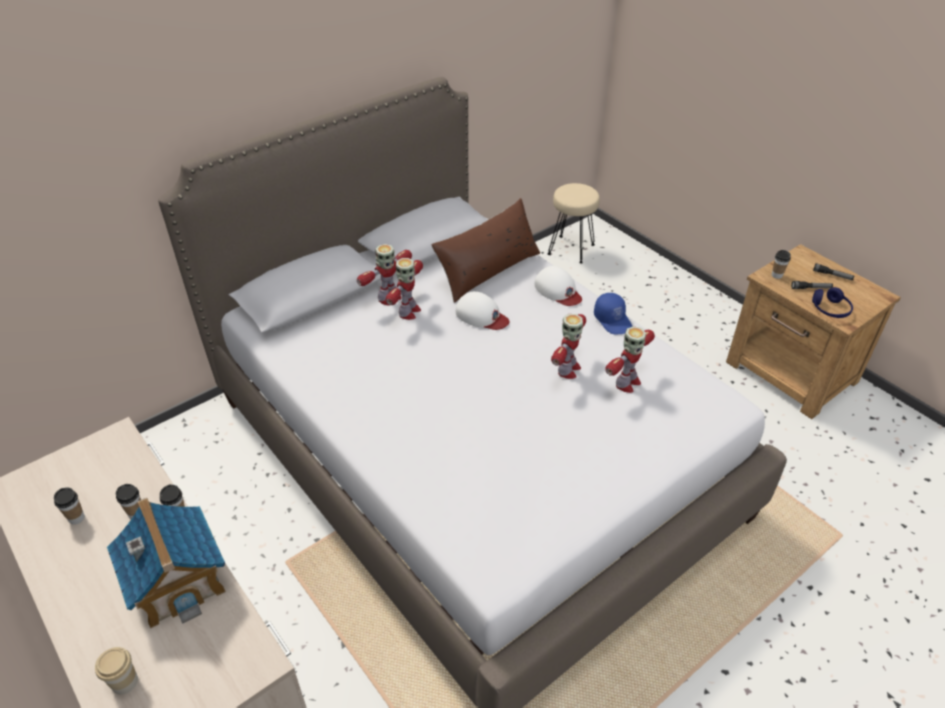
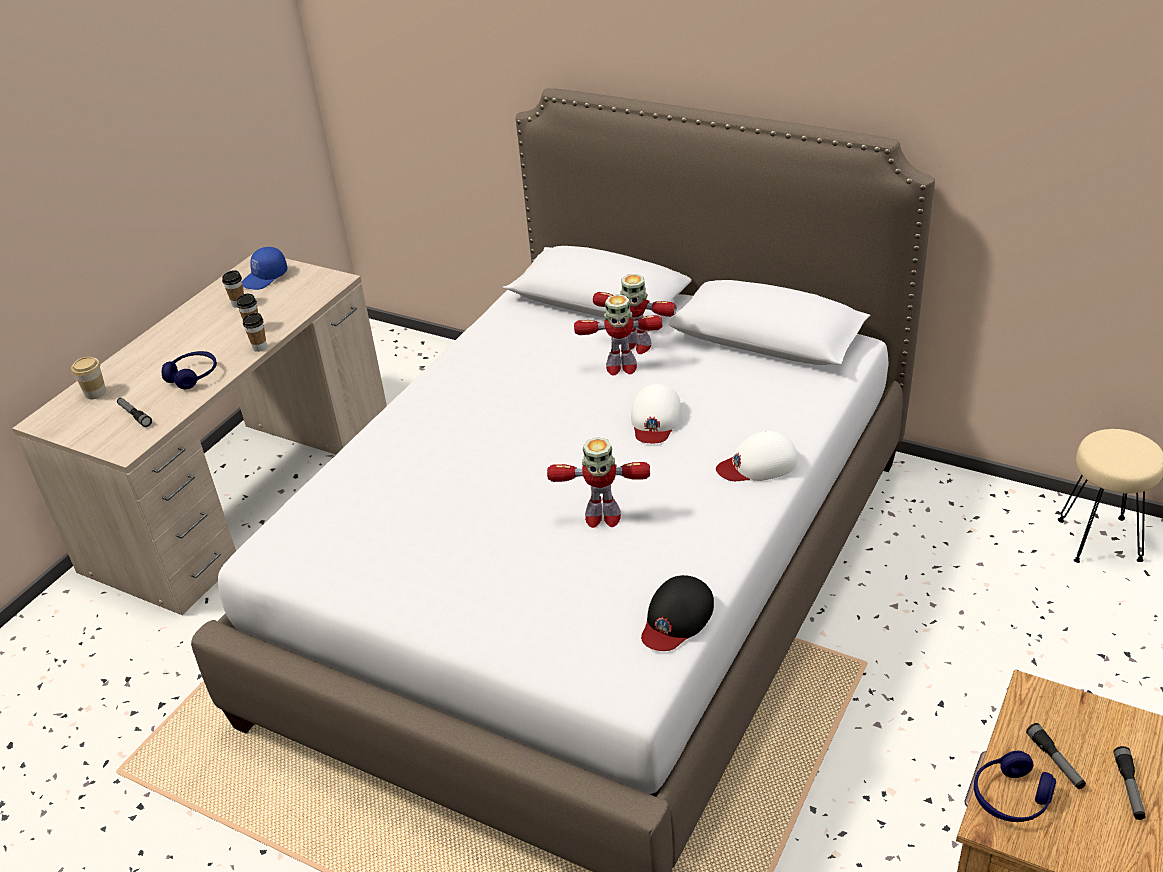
camera: 70 degrees right, 5 degrees down
(178, 581) = (193, 376): toy house -> blue headphones
(205, 646) = (134, 415): none -> flashlight
(488, 270) = (750, 396): brown pillow -> none
(558, 290) = (758, 464): white cap -> white cap turned 45 degrees clockwise
(613, 320) = (732, 530): blue cap -> blue cap (265, 278)
(627, 383) = (610, 574): toy robot -> none
(680, 367) = (676, 618): none -> black cap
(776, 275) = (1051, 707): cup -> none

